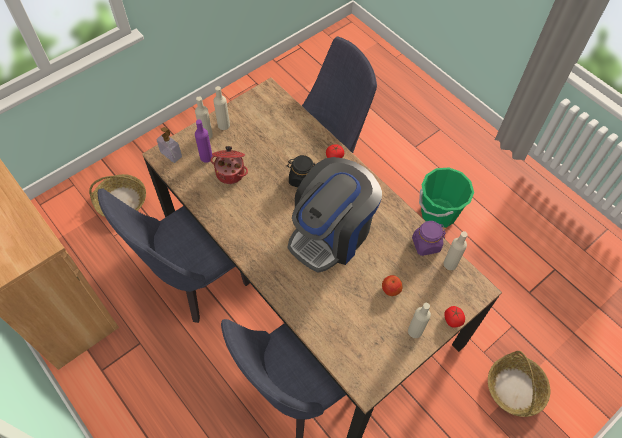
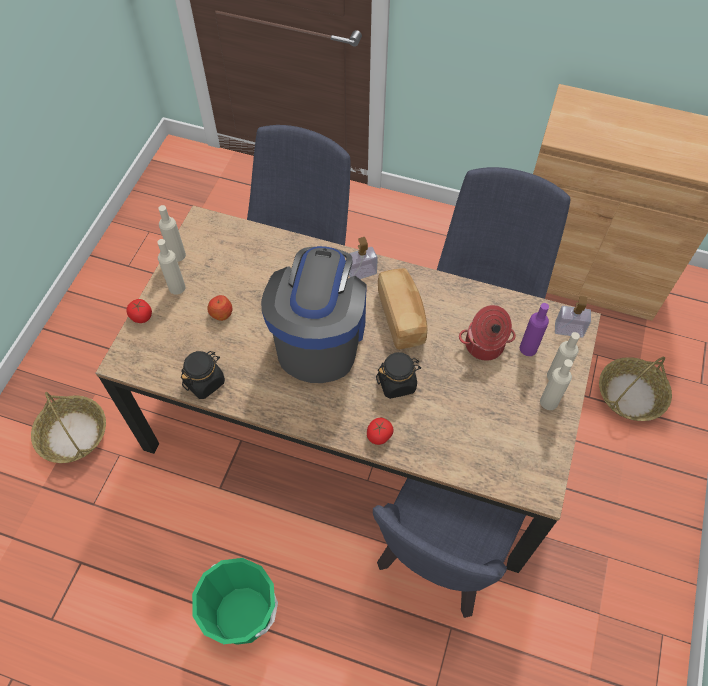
camera: 150 degrees right, 0 degrees up
(266, 217) = (402, 317): none -> bread
(269, 265) = (361, 272): none -> soap dispenser
(426, 244) = (205, 382): purple jar -> black jar
(450, 264) = (166, 374): beige bottle -> beige bottle (177, 255)

